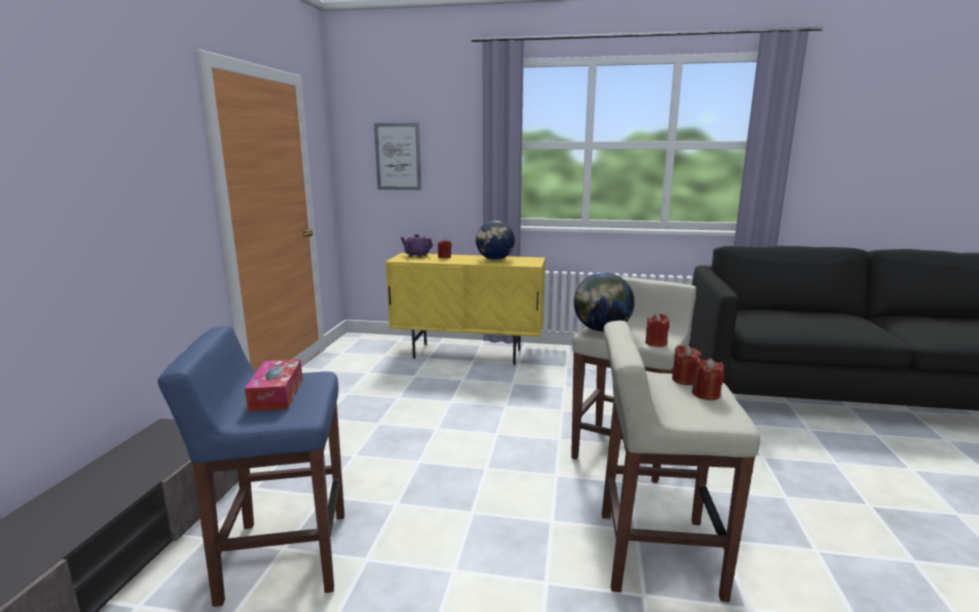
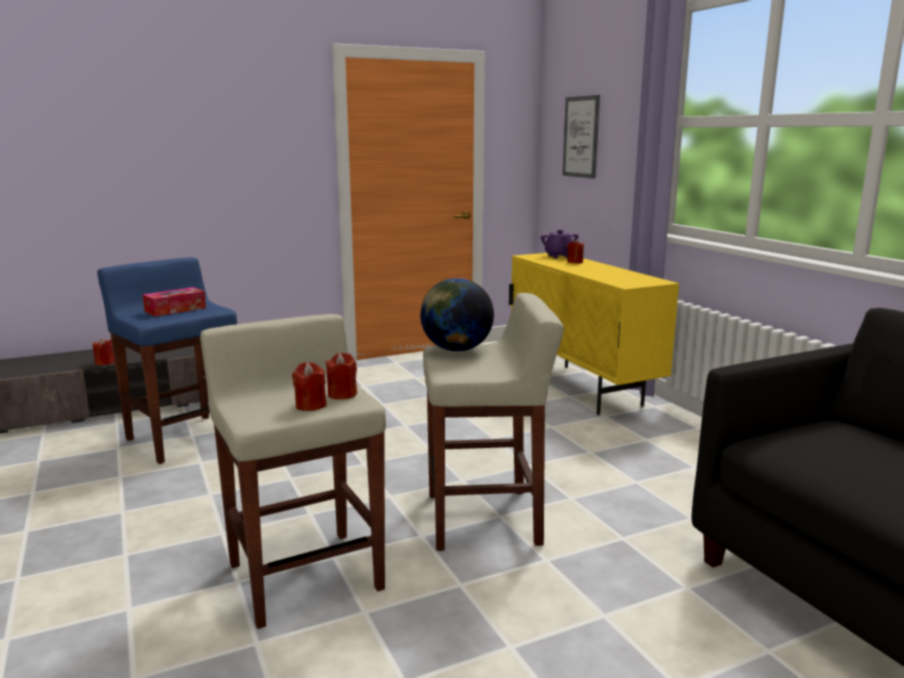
camera: 55 degrees right, 0 degrees up
(495, 259) = (612, 273): globe -> none
(656, 343) = (447, 372): red candle -> red candle (105, 363)

